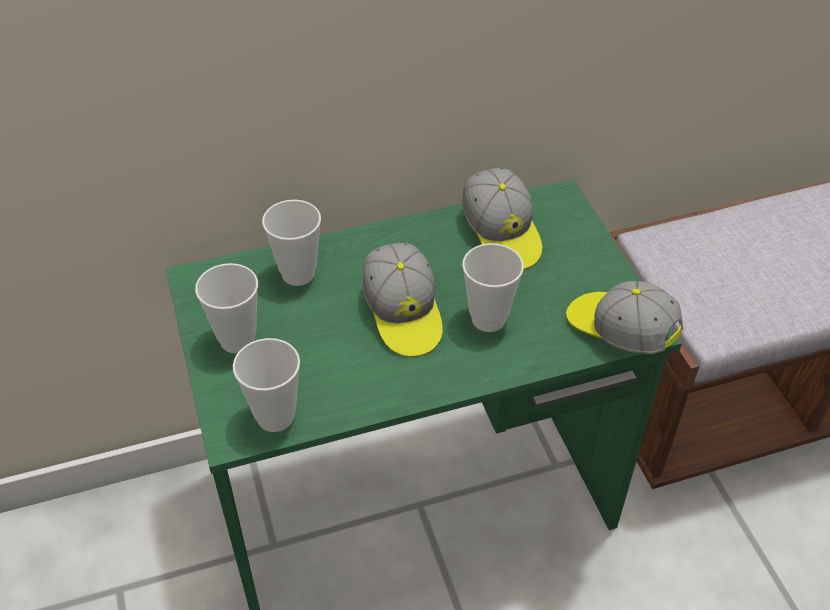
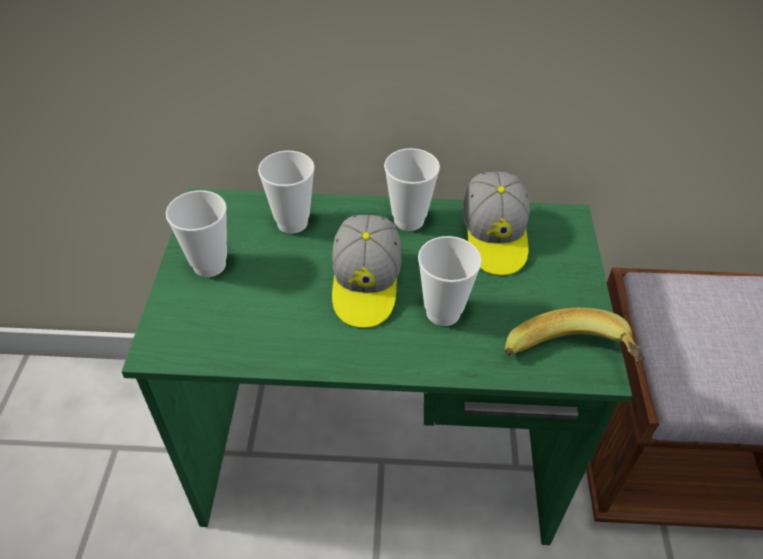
camera: 20 degrees right, 0 degrees up
(275, 417) = (202, 344): cup -> cup (409, 220)
(619, 331) = (570, 363): cap -> banana

